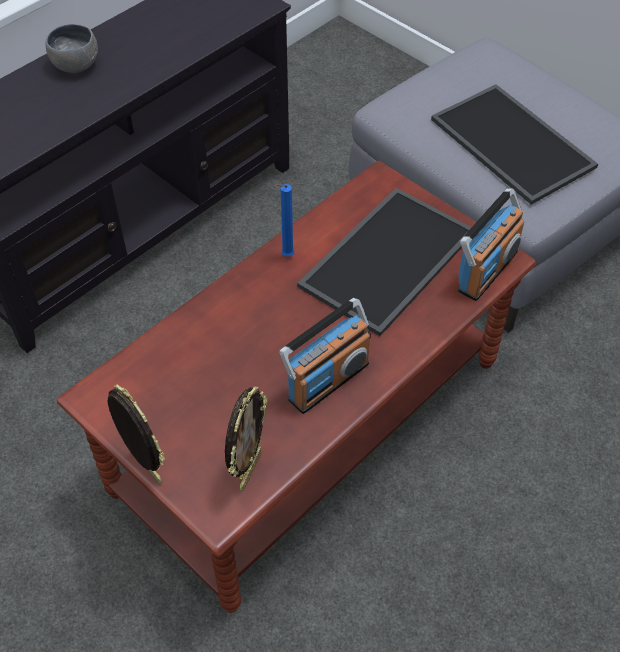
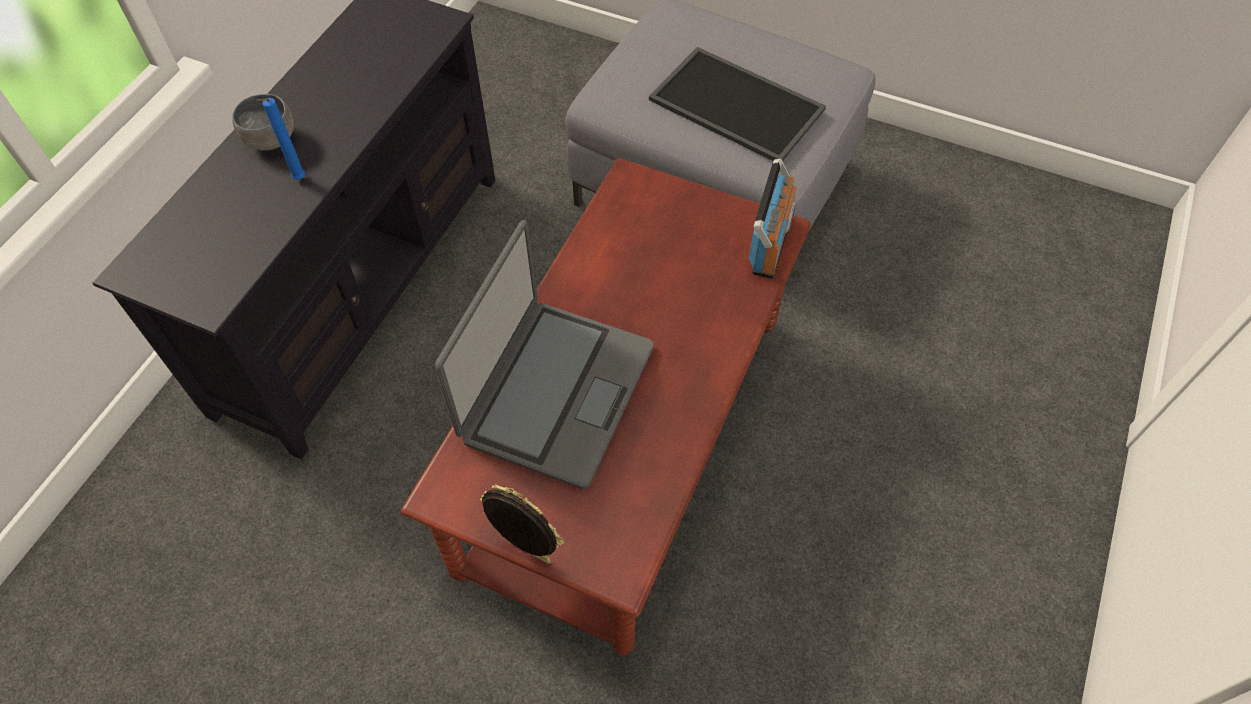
camera: 20 degrees left, 5 degrees up
(232, 342) = (556, 392): none -> laptop
(249, 470) = (631, 519): picture frame -> none
(286, 256) = (570, 286): blue candle -> blue candle (298, 180)
(327, 380) = (667, 403): radio -> none
(387, 257) = (670, 258): tray -> none

